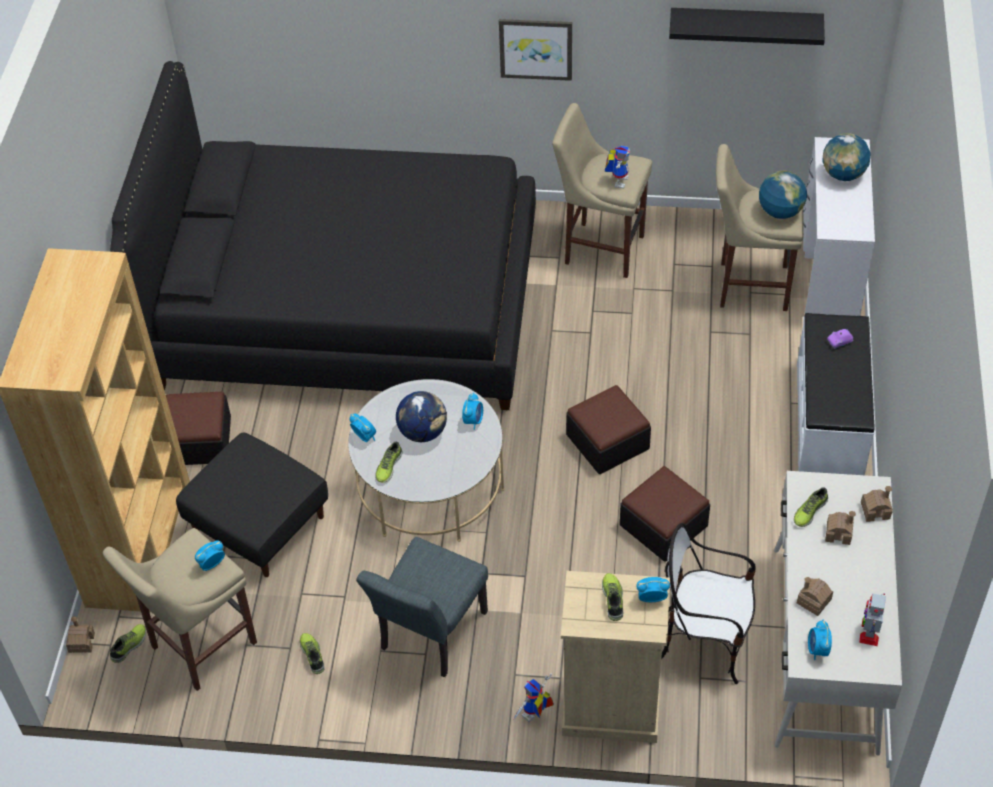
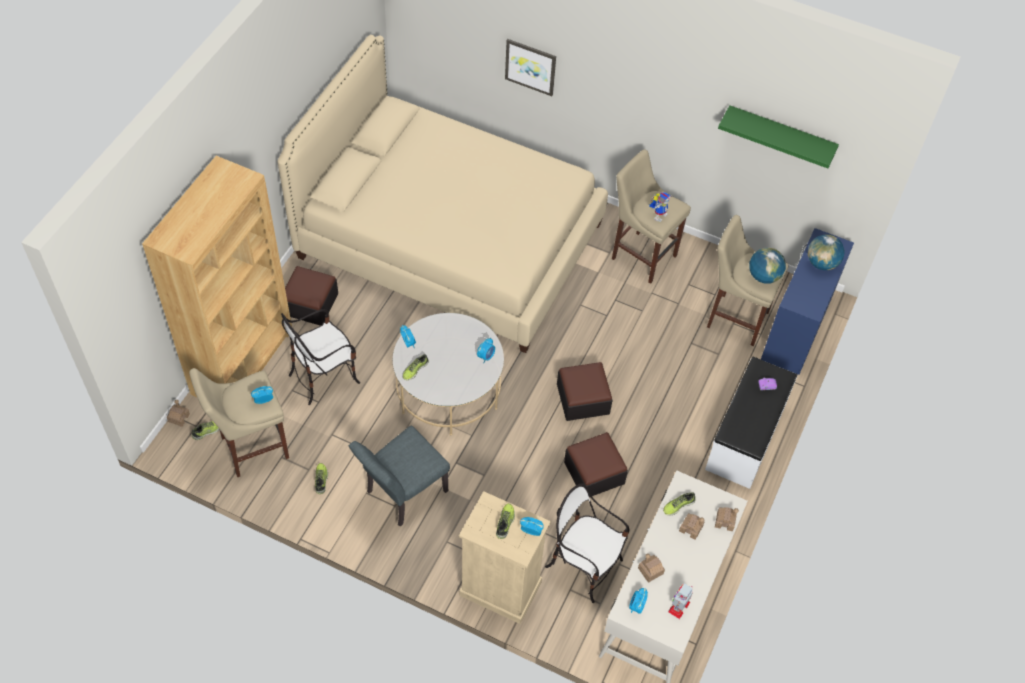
camera: 15 degrees right, 5 degrees up
(258, 524) = (324, 376): black ottoman -> chair
(348, 305) = (449, 240): black bed -> beige bed
(423, 432) = (448, 353): globe -> none
(534, 716) = (447, 575): toy robot -> none
(536, 48) = (629, 102): picture -> picture (530, 66)
(745, 25) = (780, 134): black shelf -> green shelf
(829, 273) = (797, 328): white desk -> blue desk

